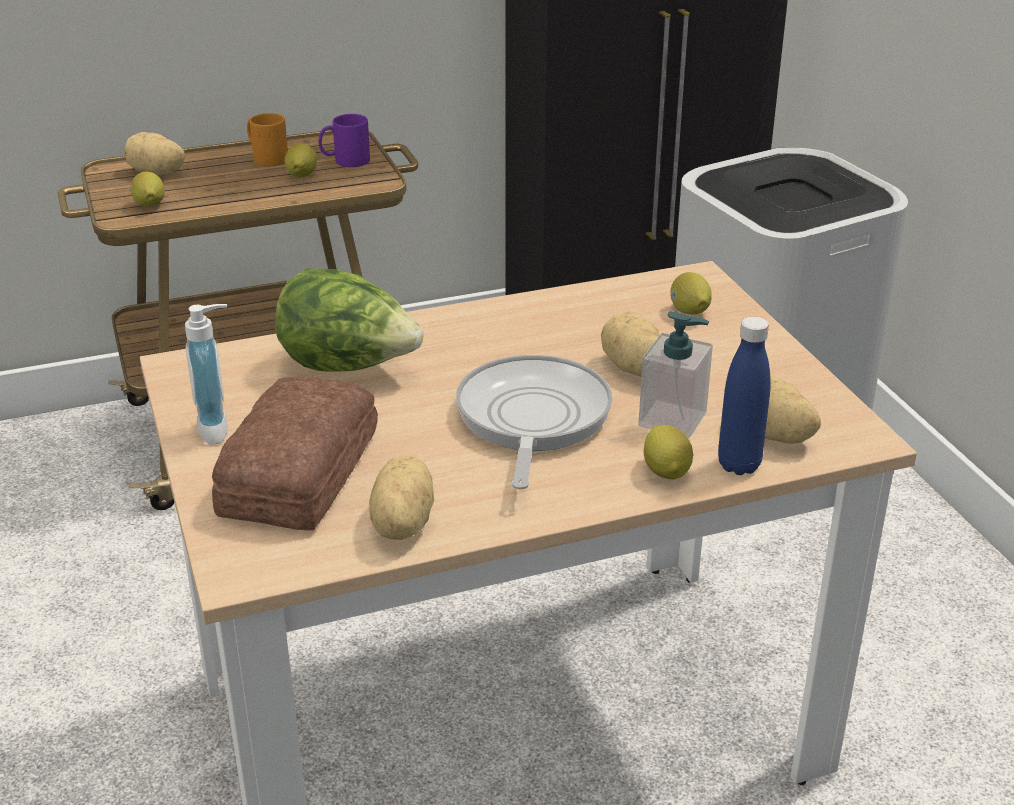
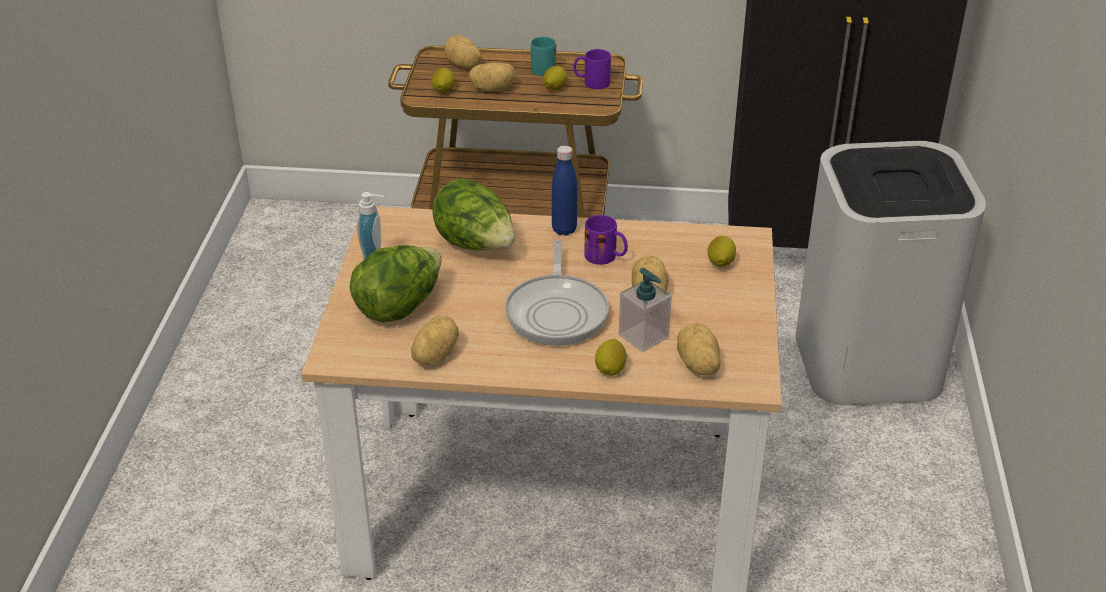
camera: 25 degrees right, 5 degrees up
(218, 190) = (493, 88): none -> potato
(265, 158) = (541, 68): orange mug -> turquoise mug
(295, 472) = (399, 306): bread -> lettuce
(531, 419) = (557, 312): frying pan -> frying pan turned 150 degrees clockwise
(540, 339) = (606, 257): none -> purple mug
(739, 465) = (658, 378): blue bottle -> blue bottle (564, 229)

